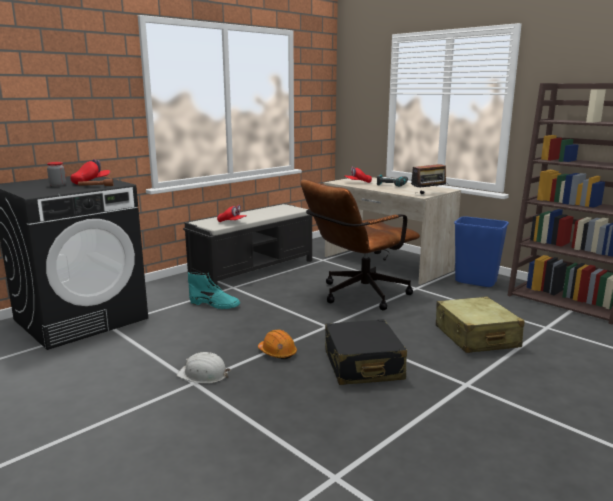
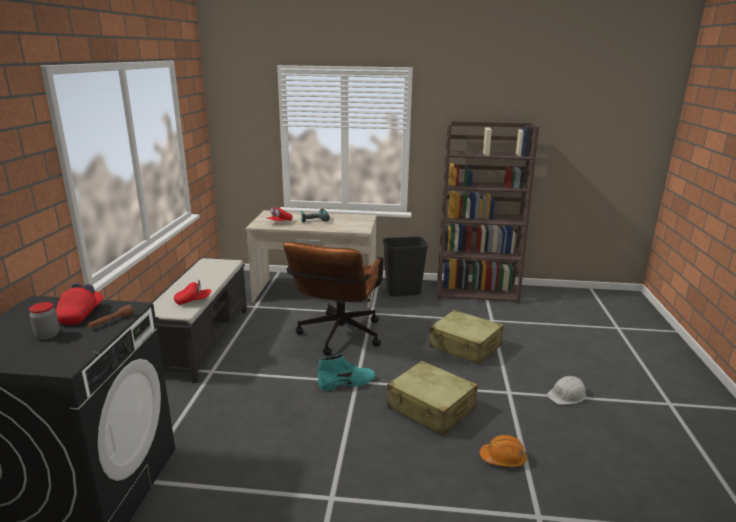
camera: 40 degrees left, 5 degrees up
(203, 374) = (327, 484): white hard hat -> white hard hat (567, 395)
(215, 304) = (223, 400): turquoise boot -> turquoise boot (347, 382)
(277, 352) = (355, 428): orange hard hat -> orange hard hat (503, 458)
(362, 365) = (431, 408): black suitcase -> beige suitcase
(428, 194) = (364, 226): radio -> none
(475, 282) = (403, 292): blue trash can -> black trash can

